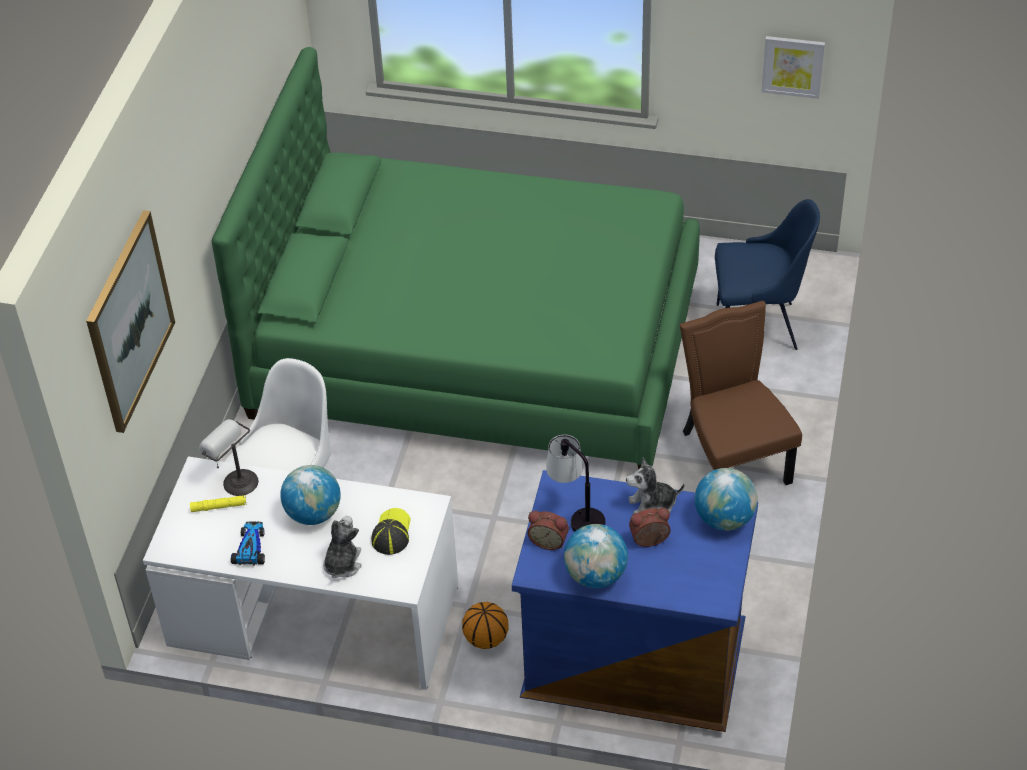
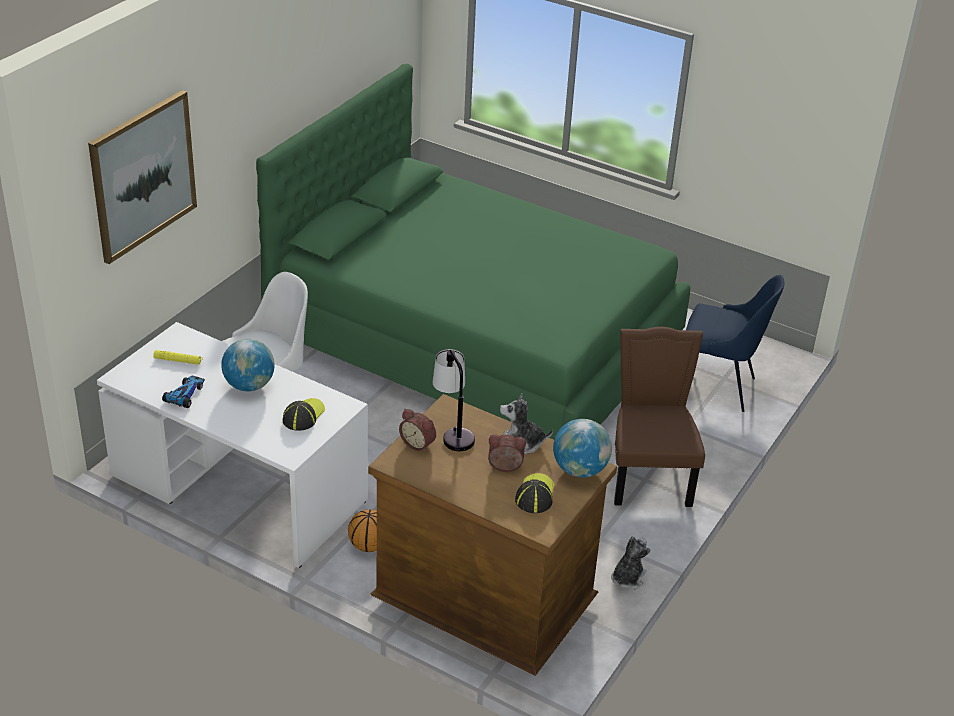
camera: 15 degrees right, 10 degrees down
(234, 479) = (202, 346): table lamp -> none
(342, 563) = (251, 425): plush toy -> plush toy (627, 578)
(596, 575) = (444, 479): globe -> none
(632, 663) = (483, 601): blue dresser -> brown dresser
(694, 563) = (535, 495): none -> cap
(793, 66) = (796, 161): picture -> none

